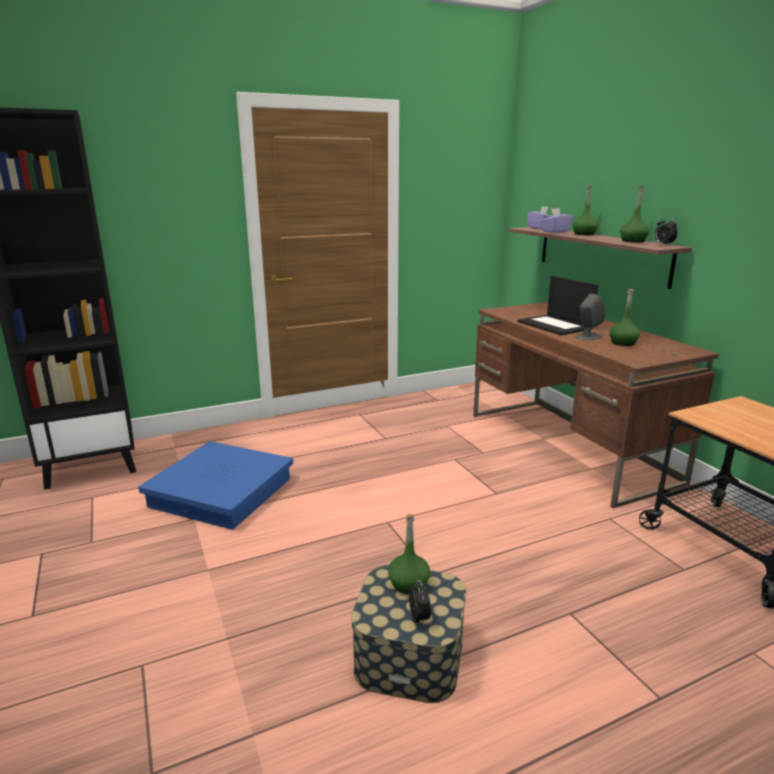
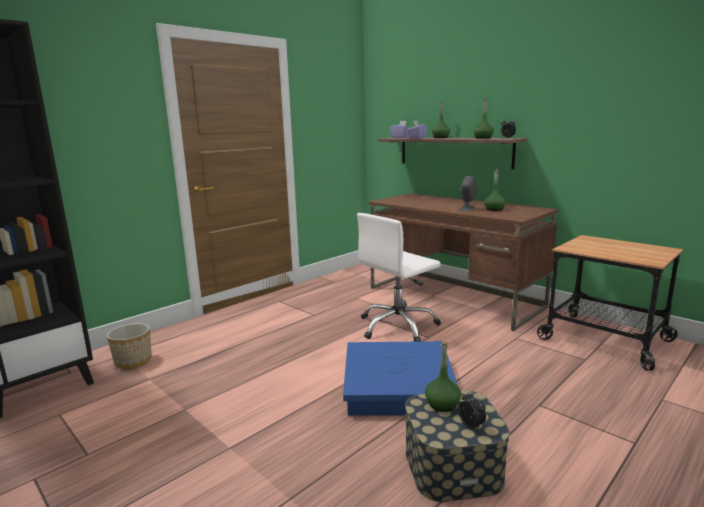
camera: 20 degrees left, 5 degrees down
(181, 456) = (133, 361): none -> planter
(220, 492) = (196, 382): blue storage box -> blue storage box (397, 386)
(470, 472) = (398, 326): none -> white office chair
(555, 325) = (436, 205): laptop -> none

